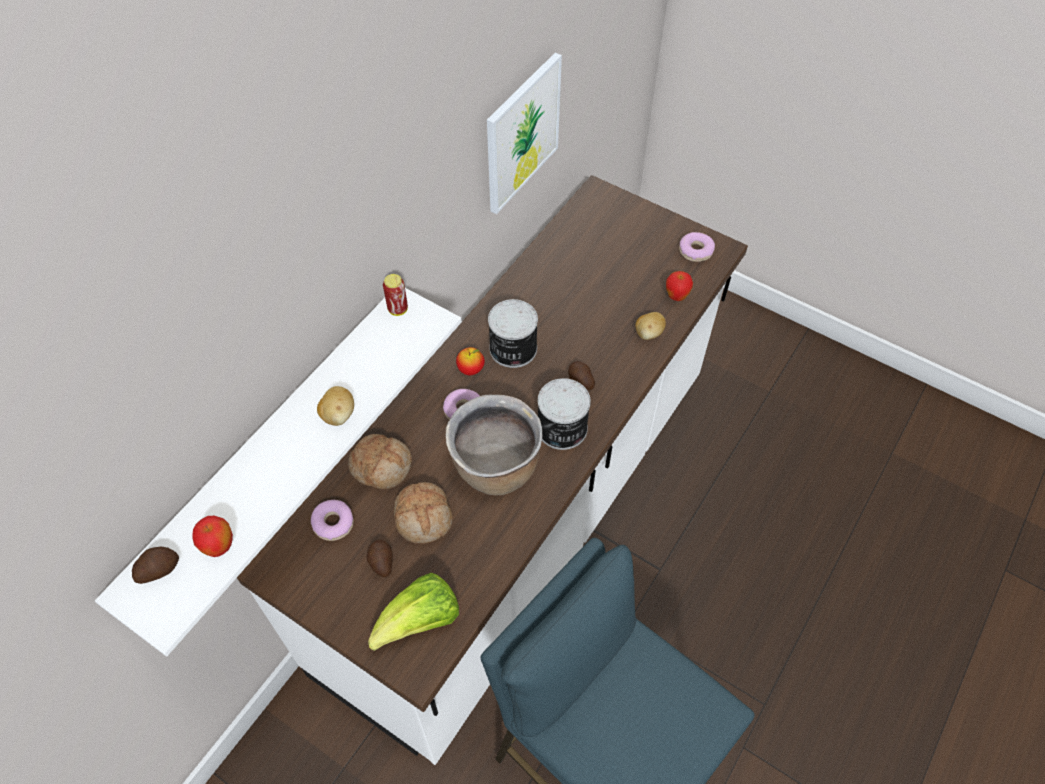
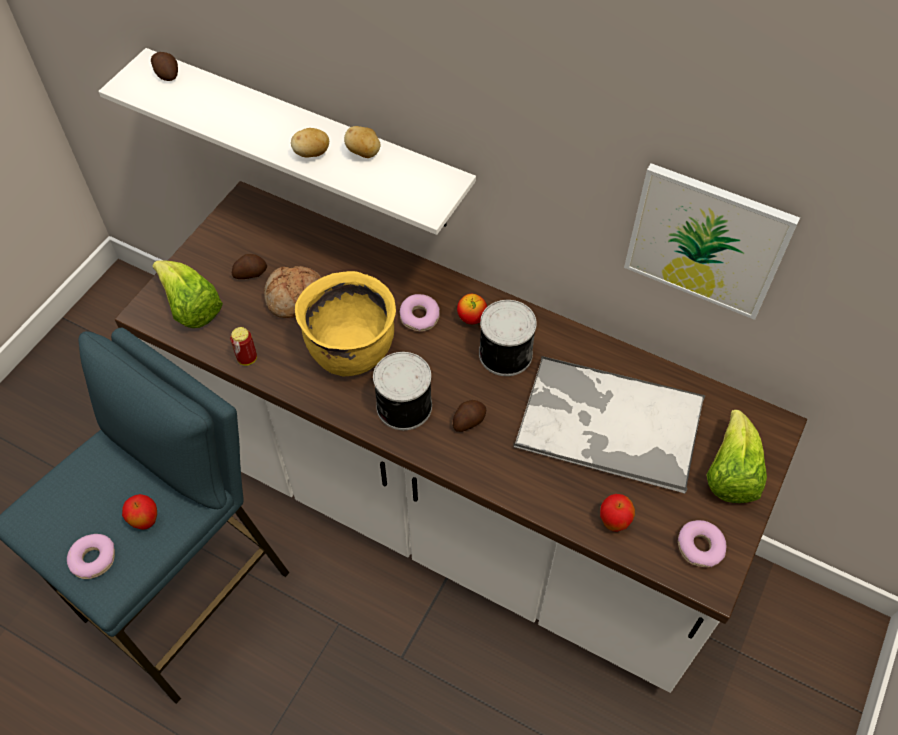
camera: 85 degrees right, 0 degrees up
(219, 547) = (183, 103): apple -> apple (146, 521)
(333, 523) = (289, 234): donut -> donut (94, 559)
(382, 466) = (350, 260): bread -> none
(398, 309) = (440, 179): can -> can (247, 359)
(495, 468) = (351, 350): brown cooking pot -> yellow cooking pot
(589, 288) = (608, 423): none -> tray
(636, 224) = (730, 473): none -> lettuce
(648, 333) = (548, 490): potato -> potato (364, 153)

